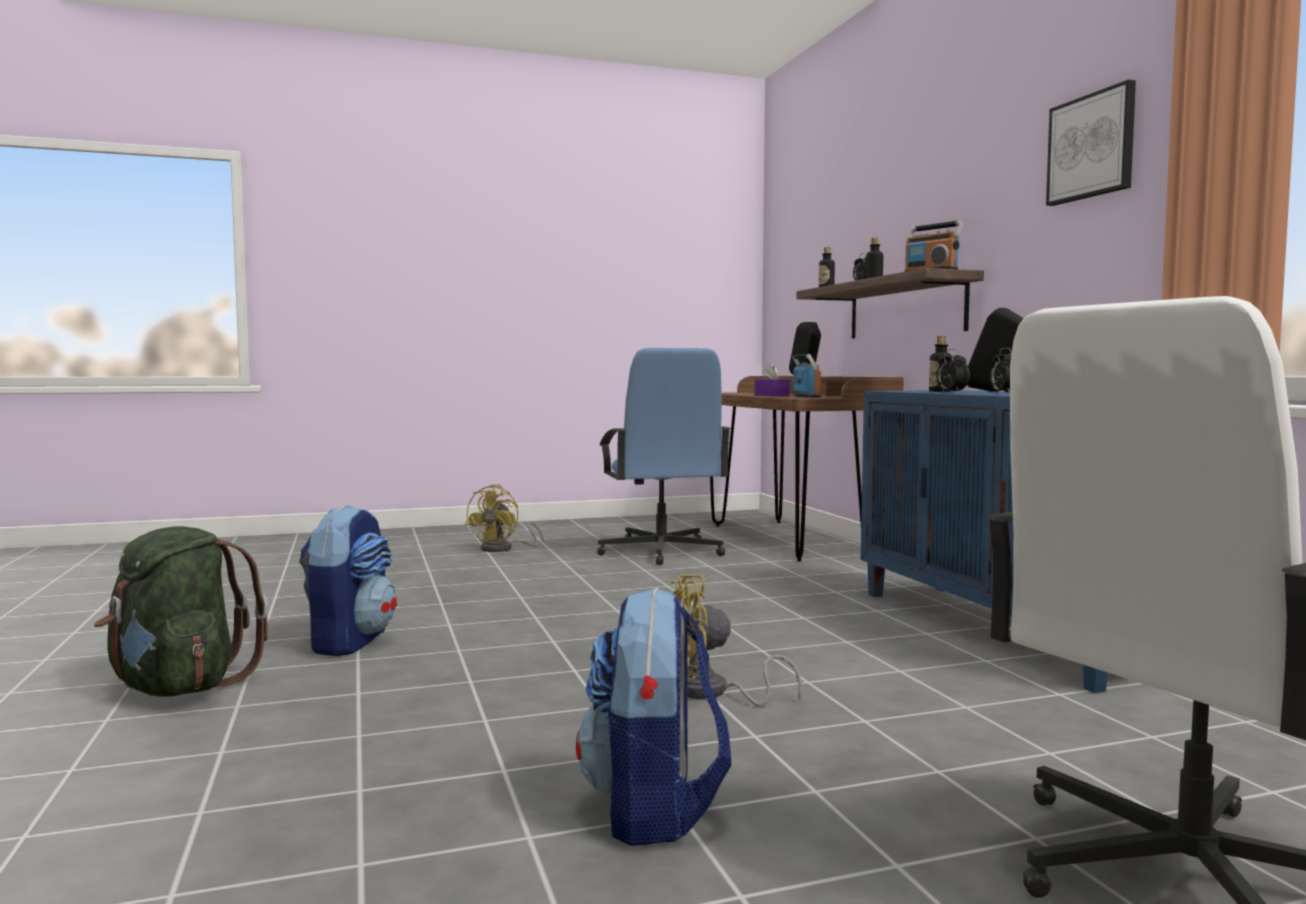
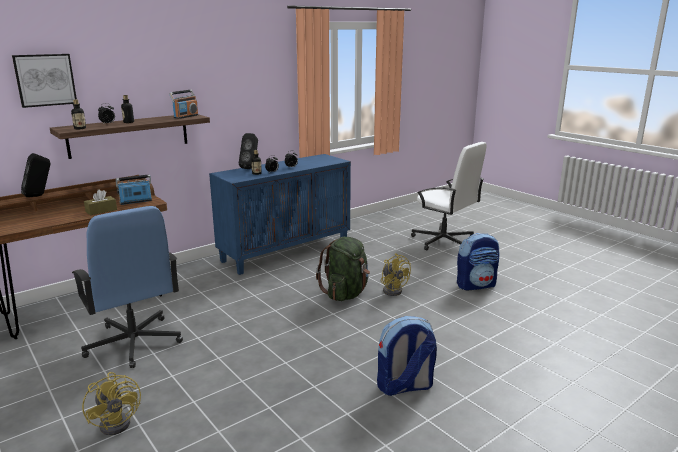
camera: 110 degrees left, 15 degrees up
(178, 688) = (502, 405): green backpack -> green backpack (346, 293)
(503, 549) = (120, 421): yellow fan -> yellow fan turned 60 degrees clockwise
(661, 552) = (134, 343): blue office chair -> blue office chair turned 90 degrees clockwise
(771, 395) = (101, 211): purple tissue box -> brown tissue box
(1092, 146) = (250, 64): picture -> picture (45, 80)

